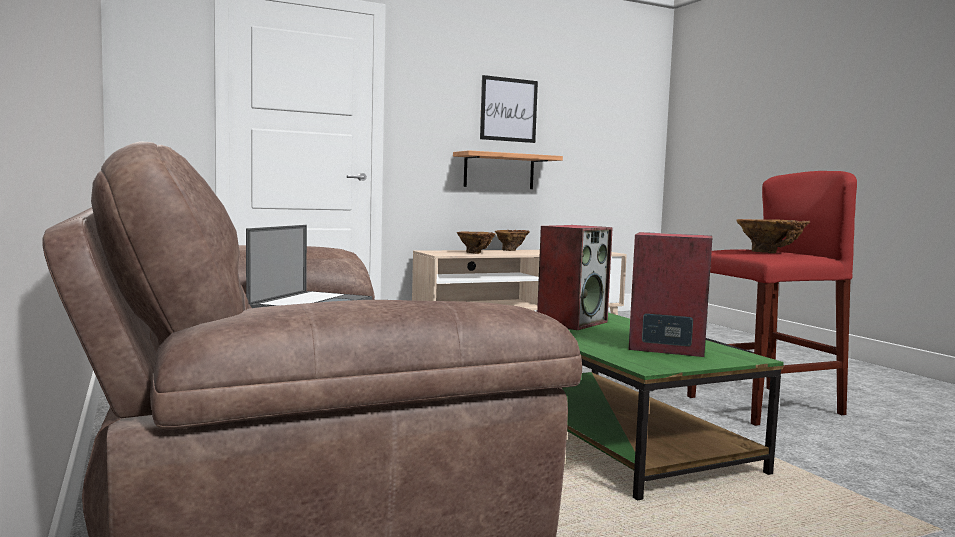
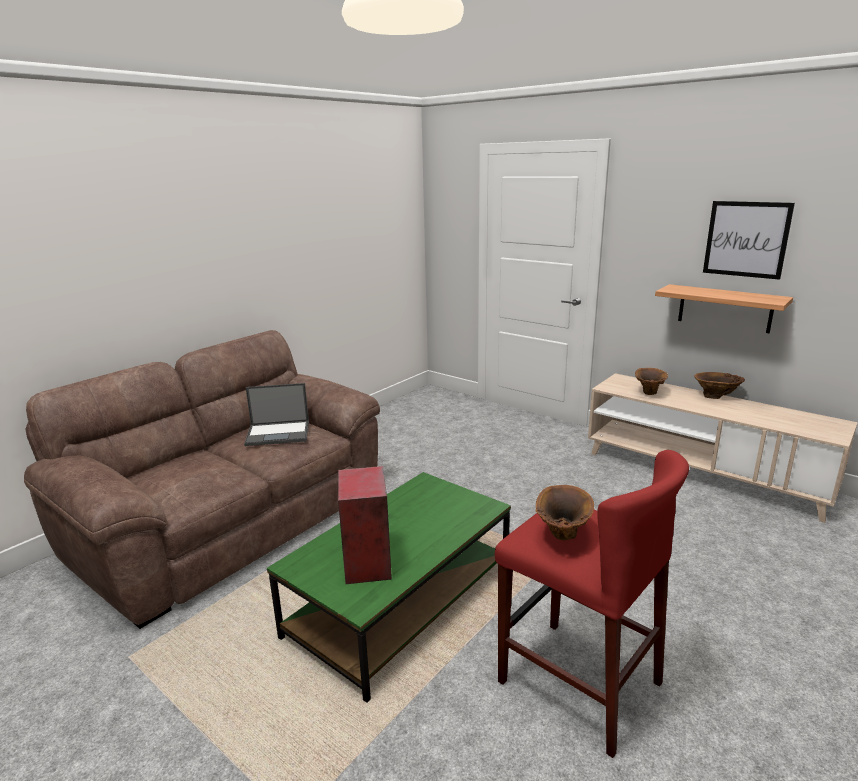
camera: 65 degrees right, 15 degrees up
(572, 322) = (430, 506): speaker -> none

